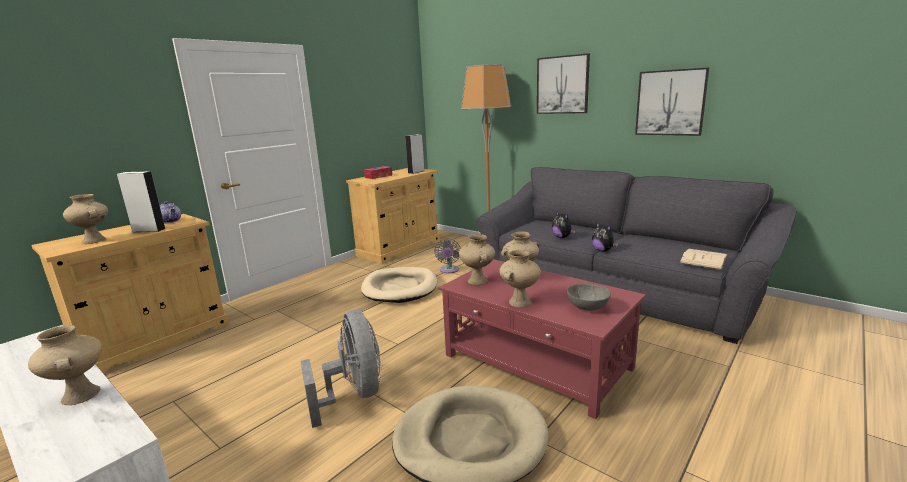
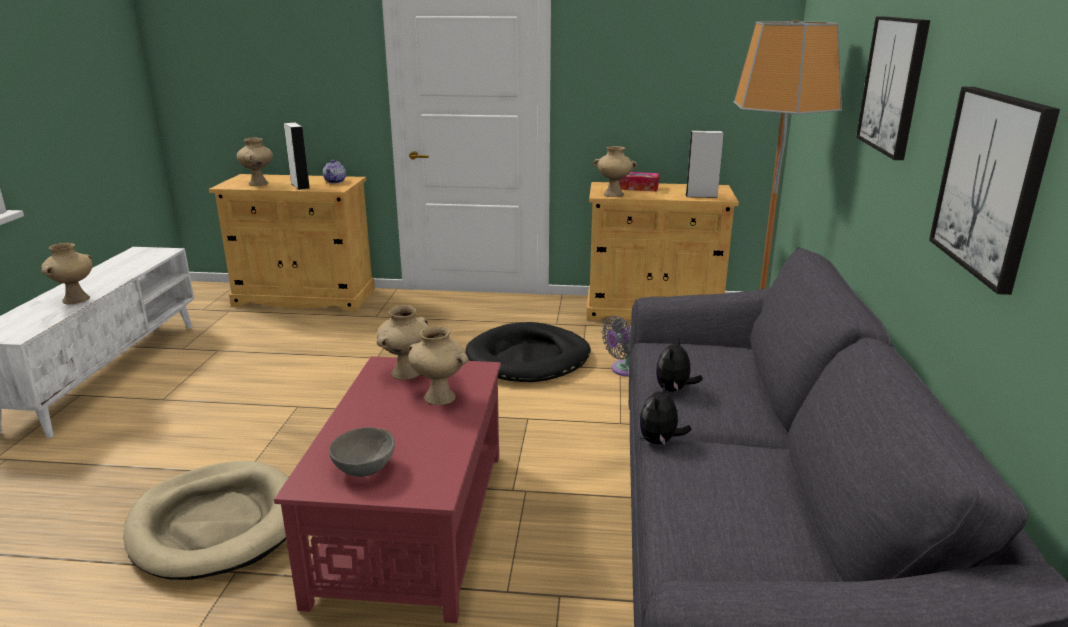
camera: 55 degrees right, 5 degrees up
(354, 395) = (267, 426): grey fan -> none
(400, 288) = (528, 358): beige dog bed -> black dog bed
(520, 302) = (354, 416): beige vase -> beige vase (614, 194)
(703, 259) = (713, 557): beige book -> none

